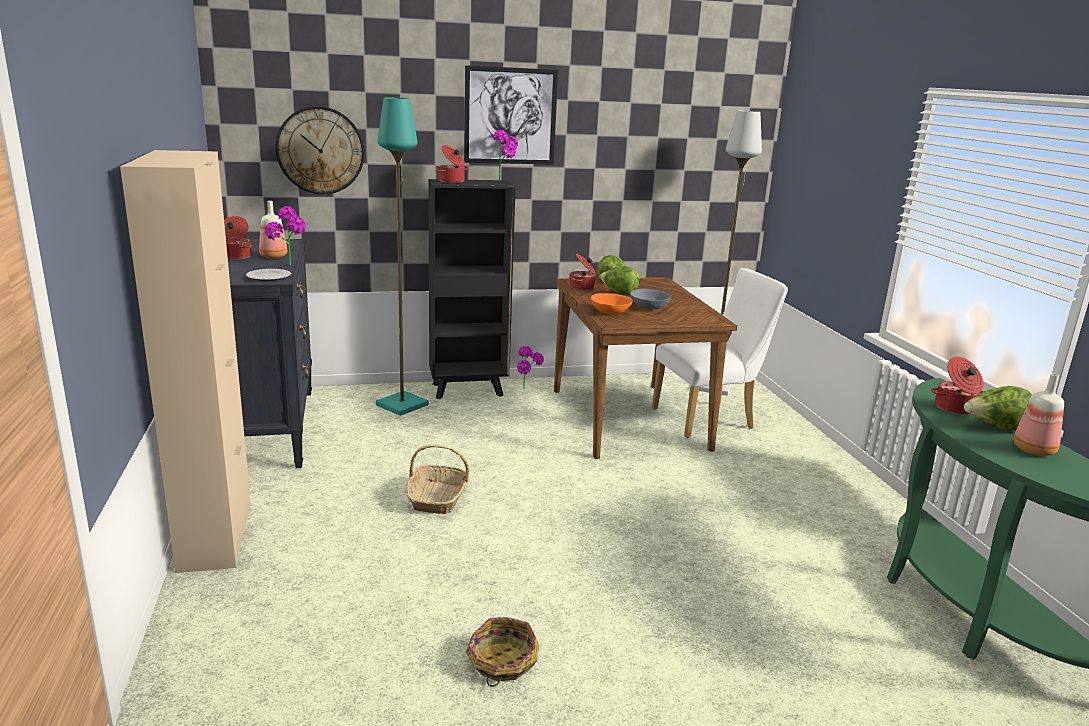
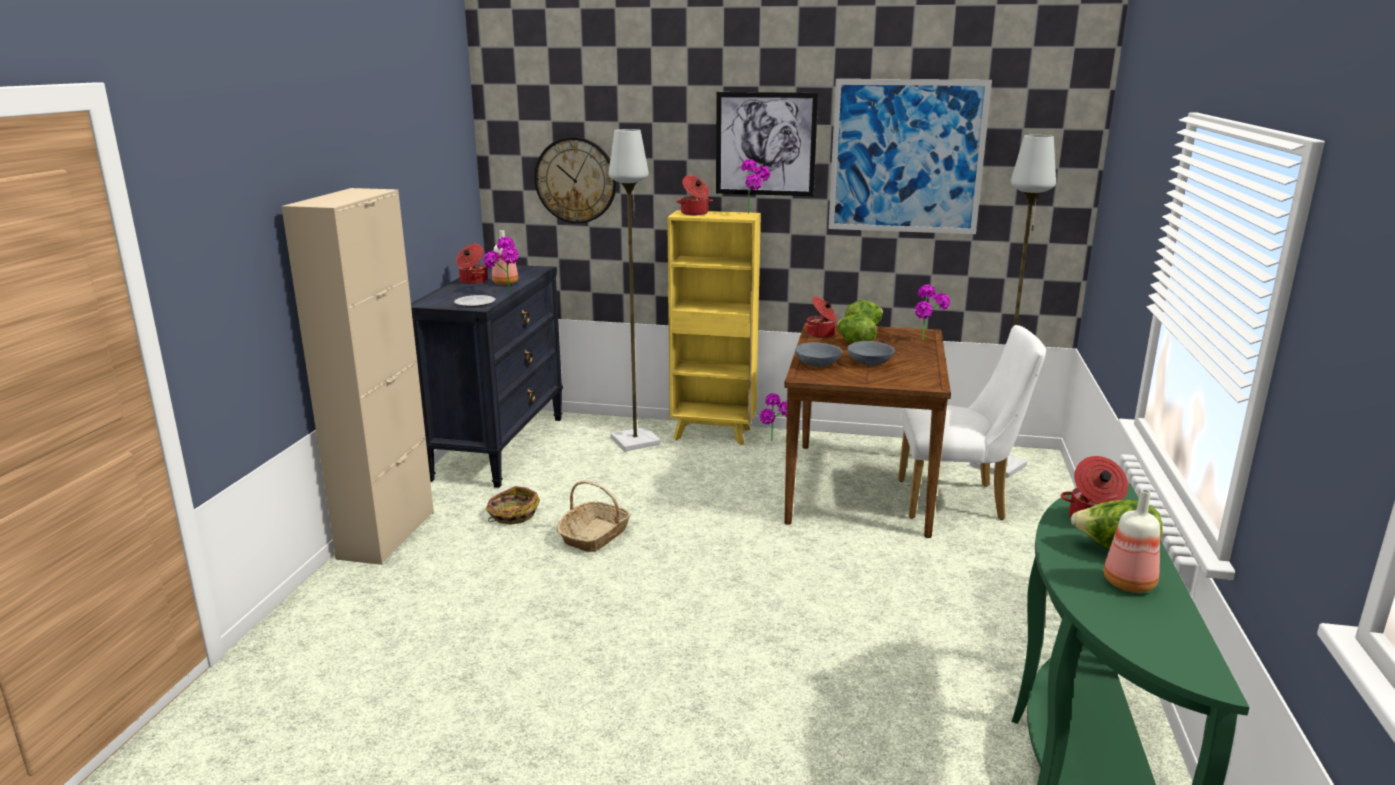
camera: 25 degrees right, 0 degrees up
(402, 404) = (635, 440): turquoise floor lamp -> grey floor lamp
(469, 390) = (713, 434): black bookcase -> yellow bookcase
(501, 662) = (528, 695): basket -> basket (512, 515)
(610, 312) = (818, 364): orange bowl -> grey bowl
(631, 129) = (906, 157): none -> picture
(670, 287) = (927, 341): none -> potted plant

